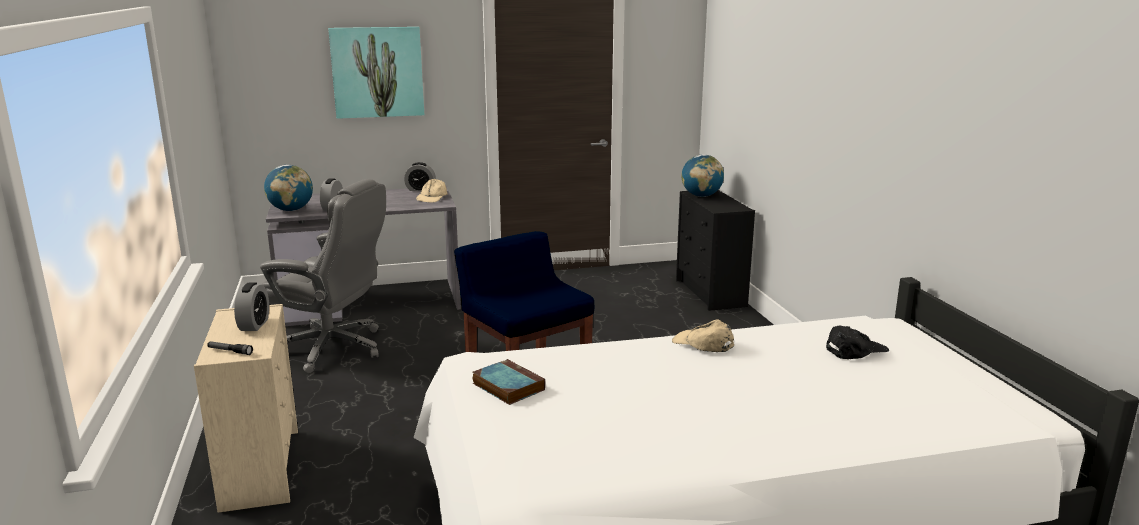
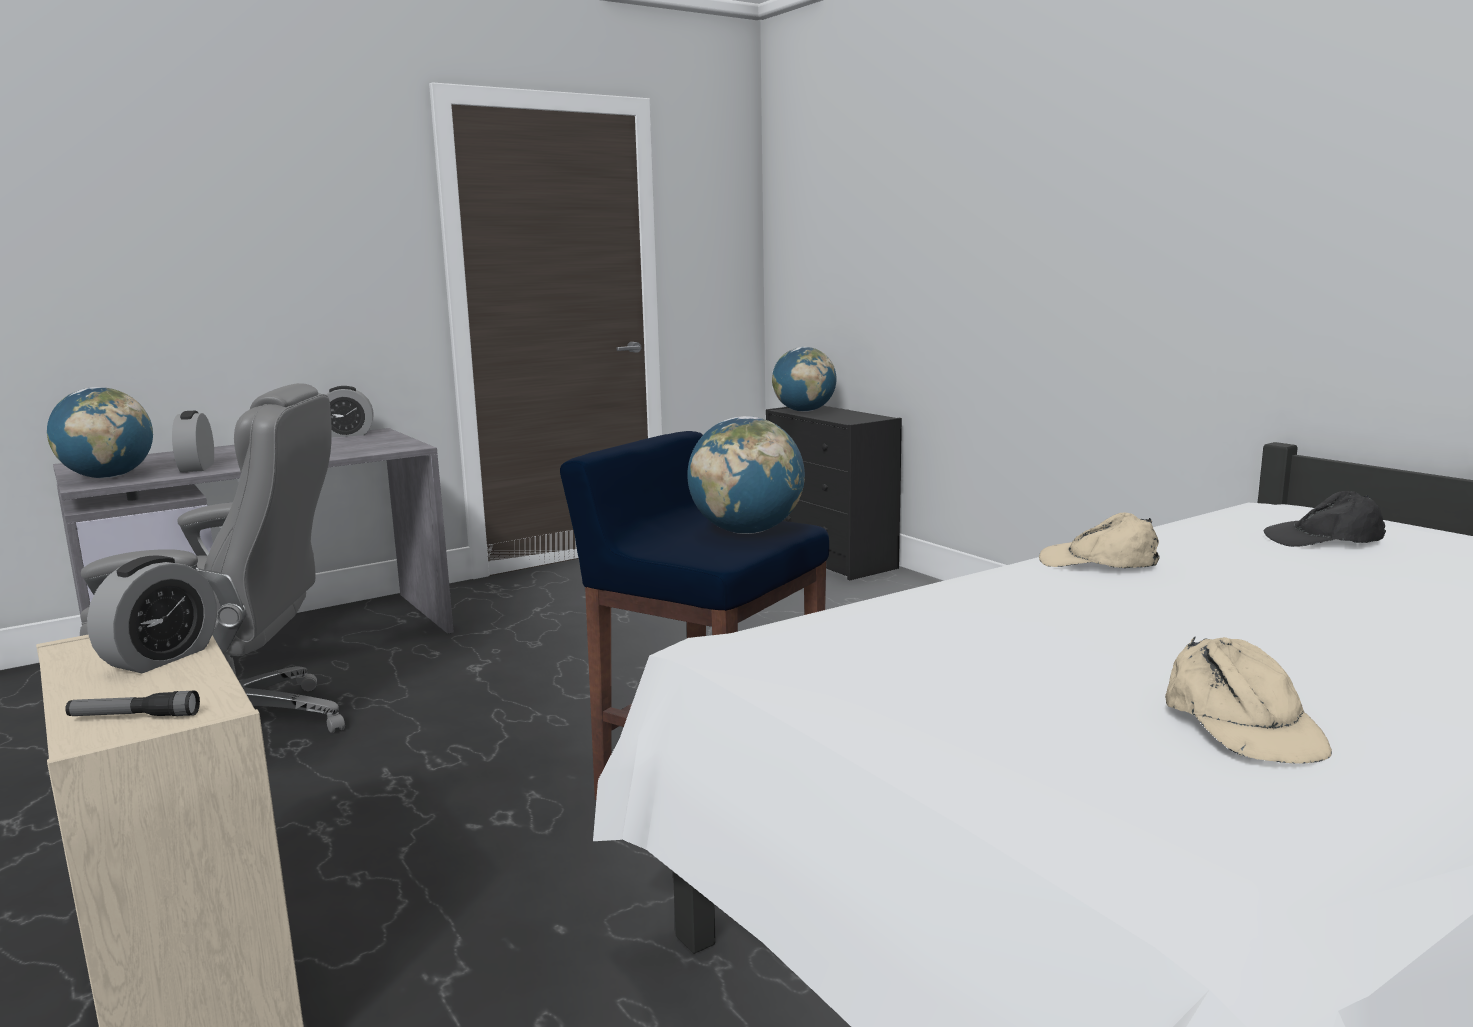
camera: 20 degrees left, 5 degrees down
(254, 325) = (161, 658): alarm clock -> alarm clock turned 45 degrees clockwise
(377, 72) = (251, 226): picture -> none
(432, 197) = (380, 441): beige cap -> beige cap (1241, 724)
(507, 386) = (866, 674): book -> none
(547, 294) = (747, 531): none -> globe
(855, 350) = (1324, 539): black cap -> black cap turned 135 degrees counterclockwise

